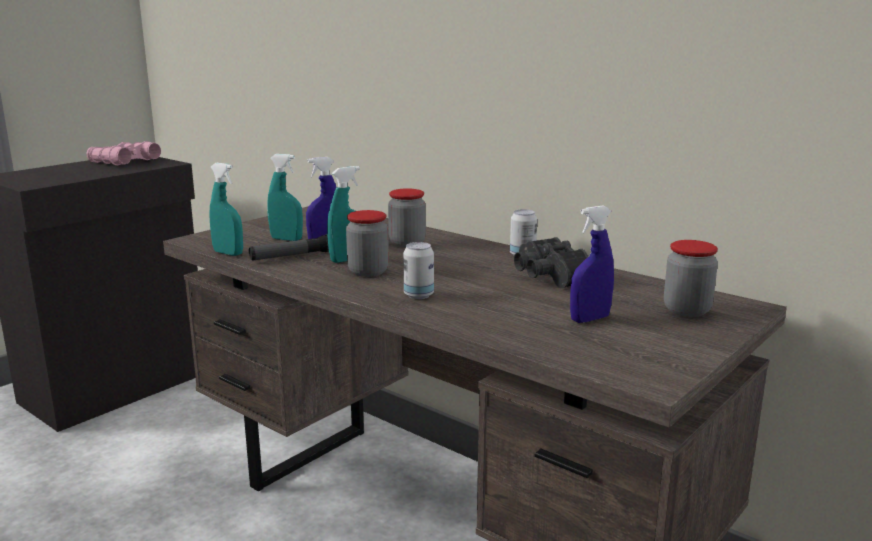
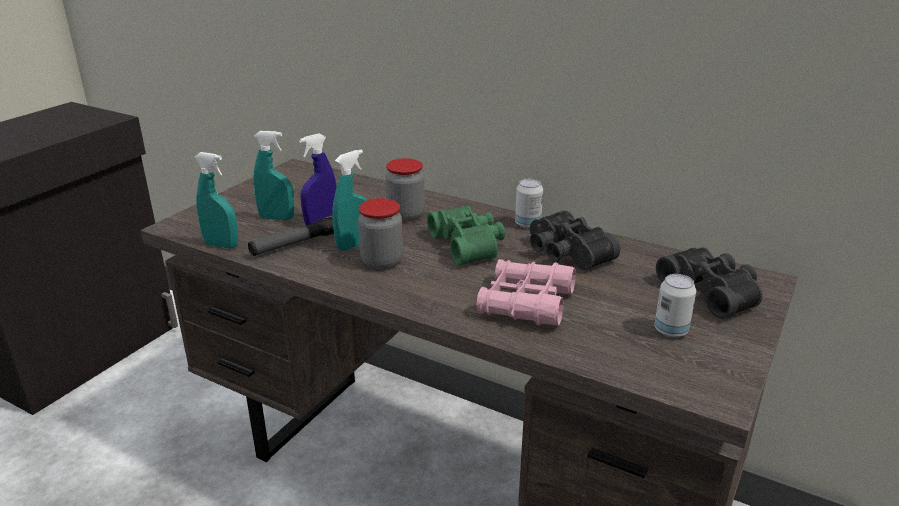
camera: 10 degrees left, 10 degrees up
(124, 161) = (60, 118): pink binoculars -> pink binoculars (525, 303)
(418, 295) = (447, 293): can -> can (670, 331)
(457, 266) = (469, 245): none -> green binoculars
(589, 319) = (627, 313): blue spray bottle -> none
(687, 310) = (711, 291): jar -> black binoculars

